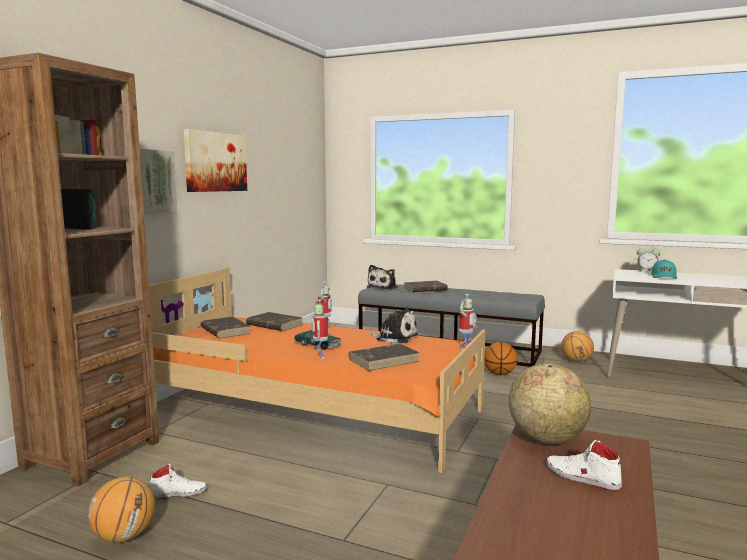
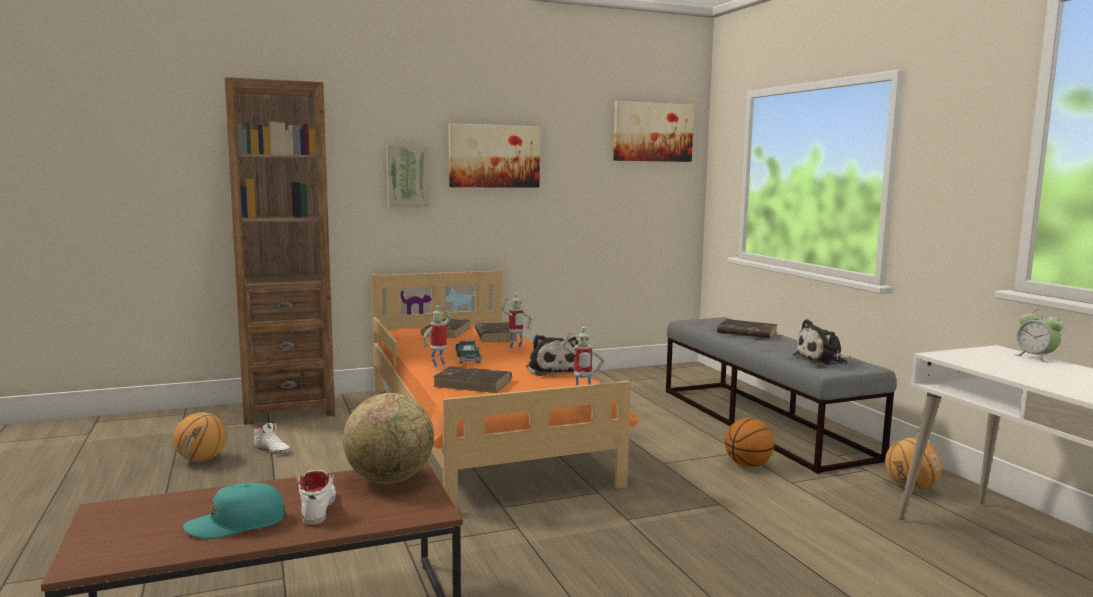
camera: 45 degrees right, 0 degrees up
(301, 145) = (652, 132): none -> picture
(383, 287) = (706, 322): plush toy -> plush toy (823, 360)
(664, 276) = (1020, 368): turquoise cap -> turquoise cap (236, 524)

